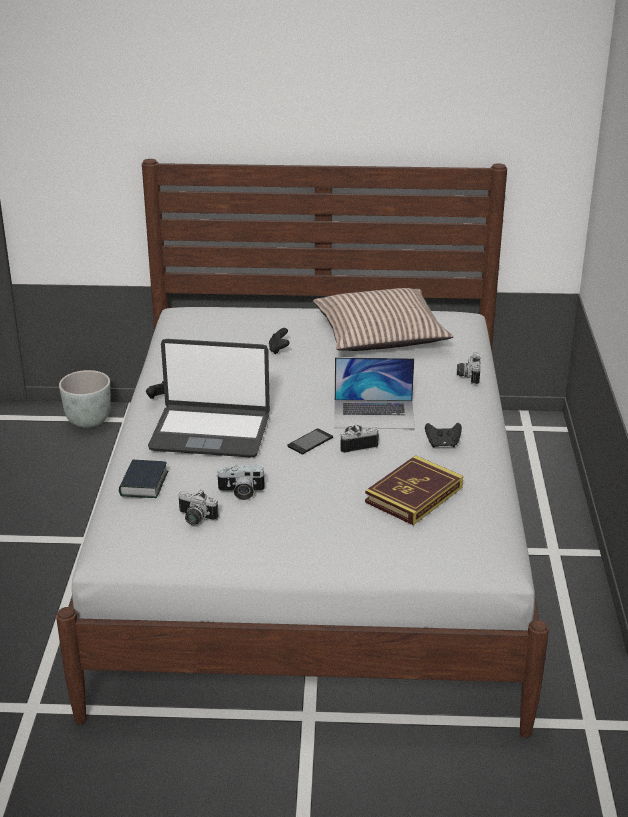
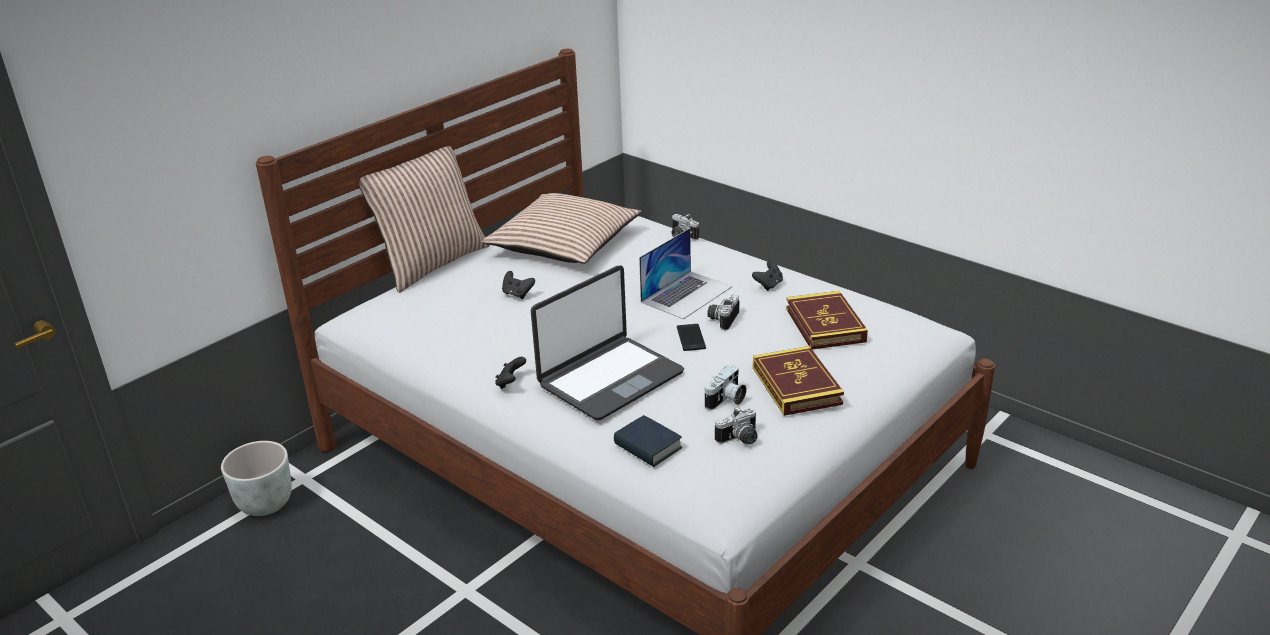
camera: 50 degrees left, 0 degrees up
(284, 302) = (431, 263): none -> pillow
(300, 516) = (796, 385): none -> book

